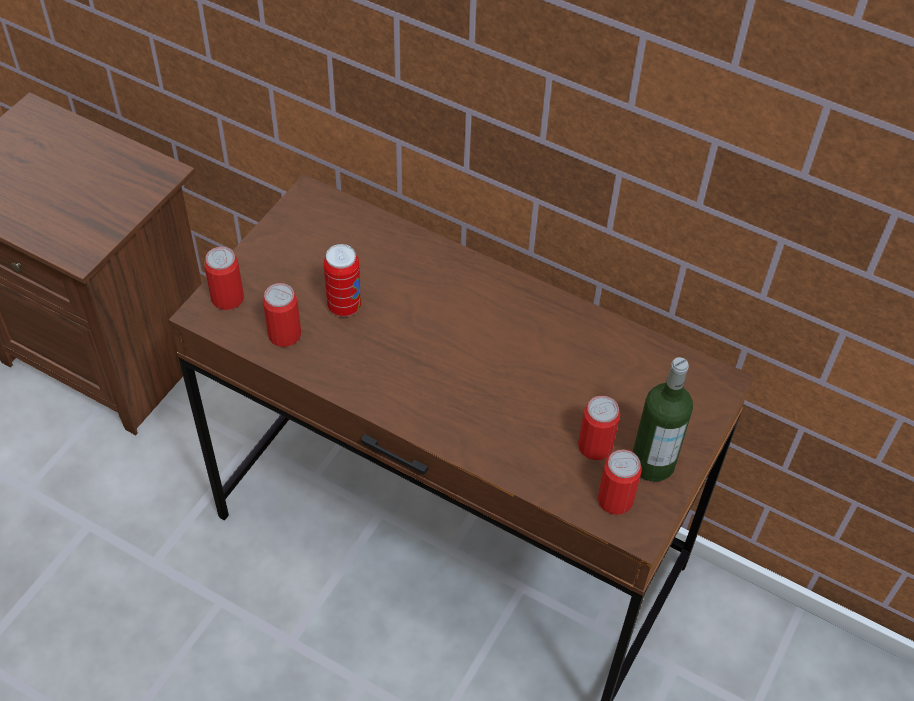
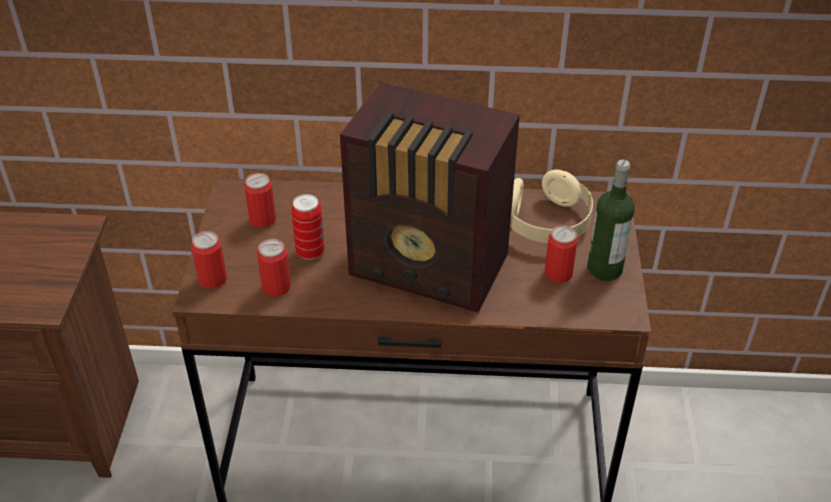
camera: 25 degrees left, 10 degrees down
(457, 380) = (430, 269): none -> radio
(615, 499) = (596, 301): can -> can (262, 220)
(626, 376) = (546, 223): none -> beige headphones

